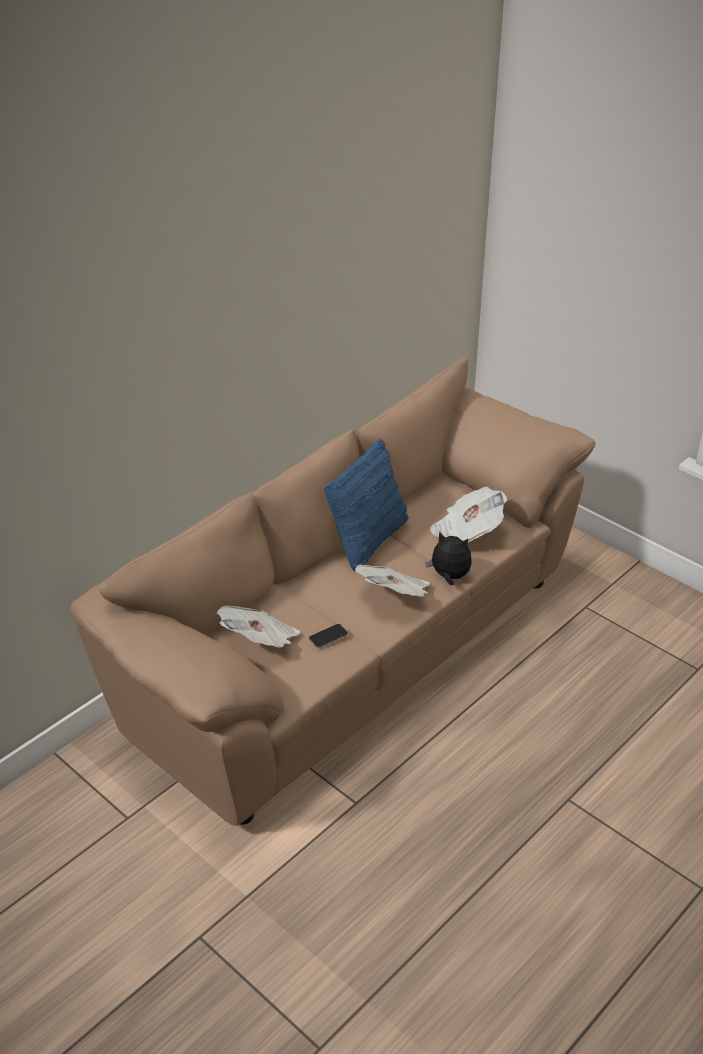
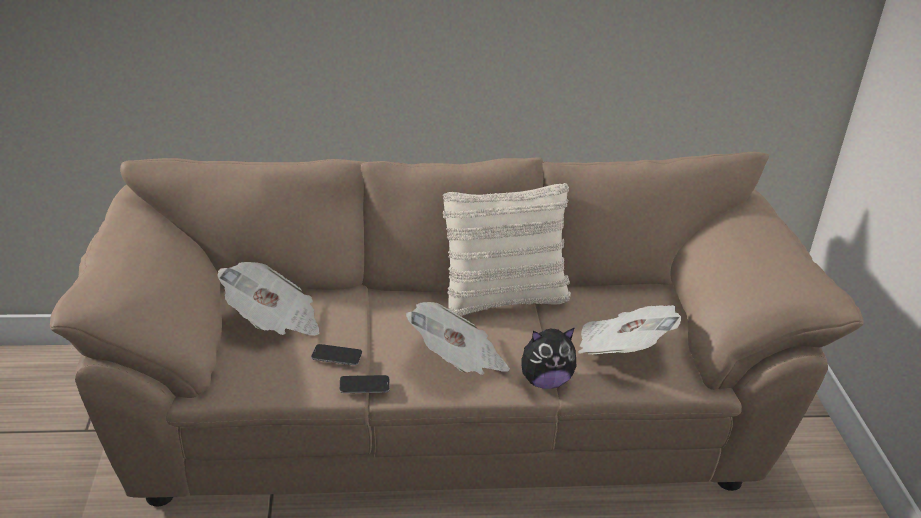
camera: 40 degrees right, 5 degrees down
(365, 643) = (364, 385): none -> phone
(367, 541) = (503, 299): blue pillow -> beige pillow
(449, 577) = (545, 381): plush toy -> plush toy turned 105 degrees clockwise

